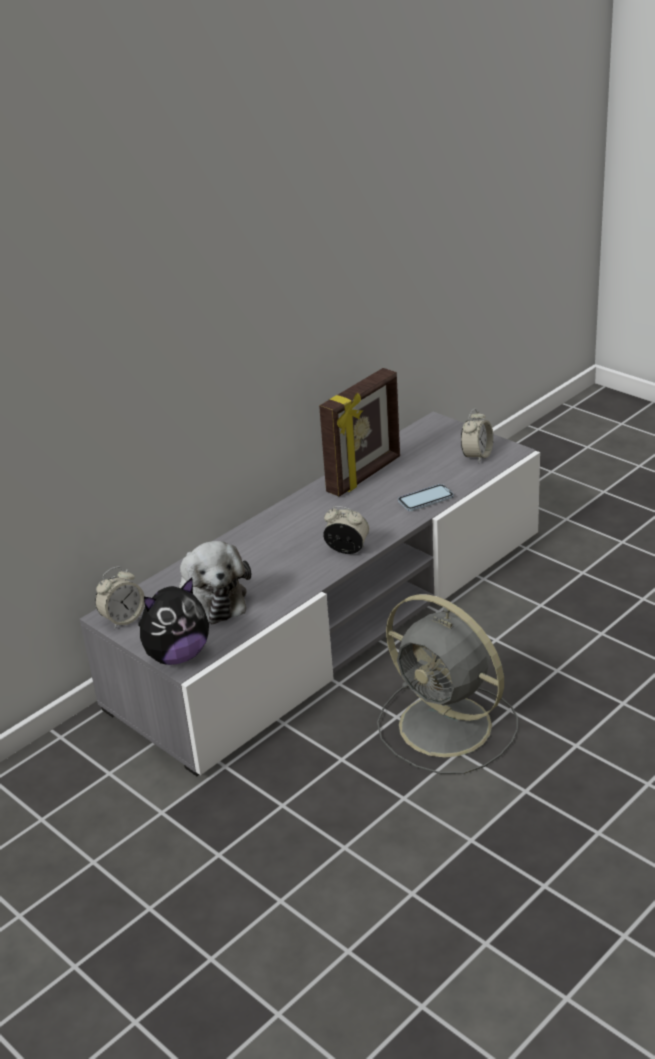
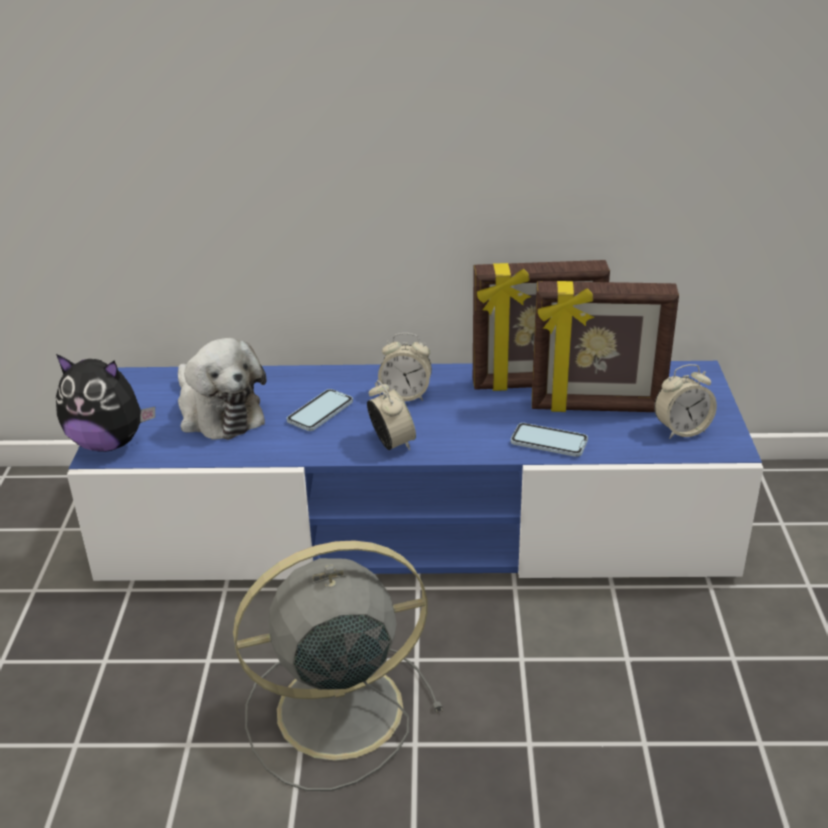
camera: 45 degrees right, 0 degrees up
(123, 619) = (137, 387): alarm clock -> alarm clock (406, 395)
(211, 598) = (218, 413): plush toy -> plush toy turned 60 degrees counterclockwise
(273, 560) = (320, 412): none -> phone
(334, 617) = (417, 524): grey tv stand -> blue tv stand
(418, 469) = (597, 407): none -> picture frame
(448, 727) = (334, 711): grey fan -> grey fan turned 75 degrees clockwise

